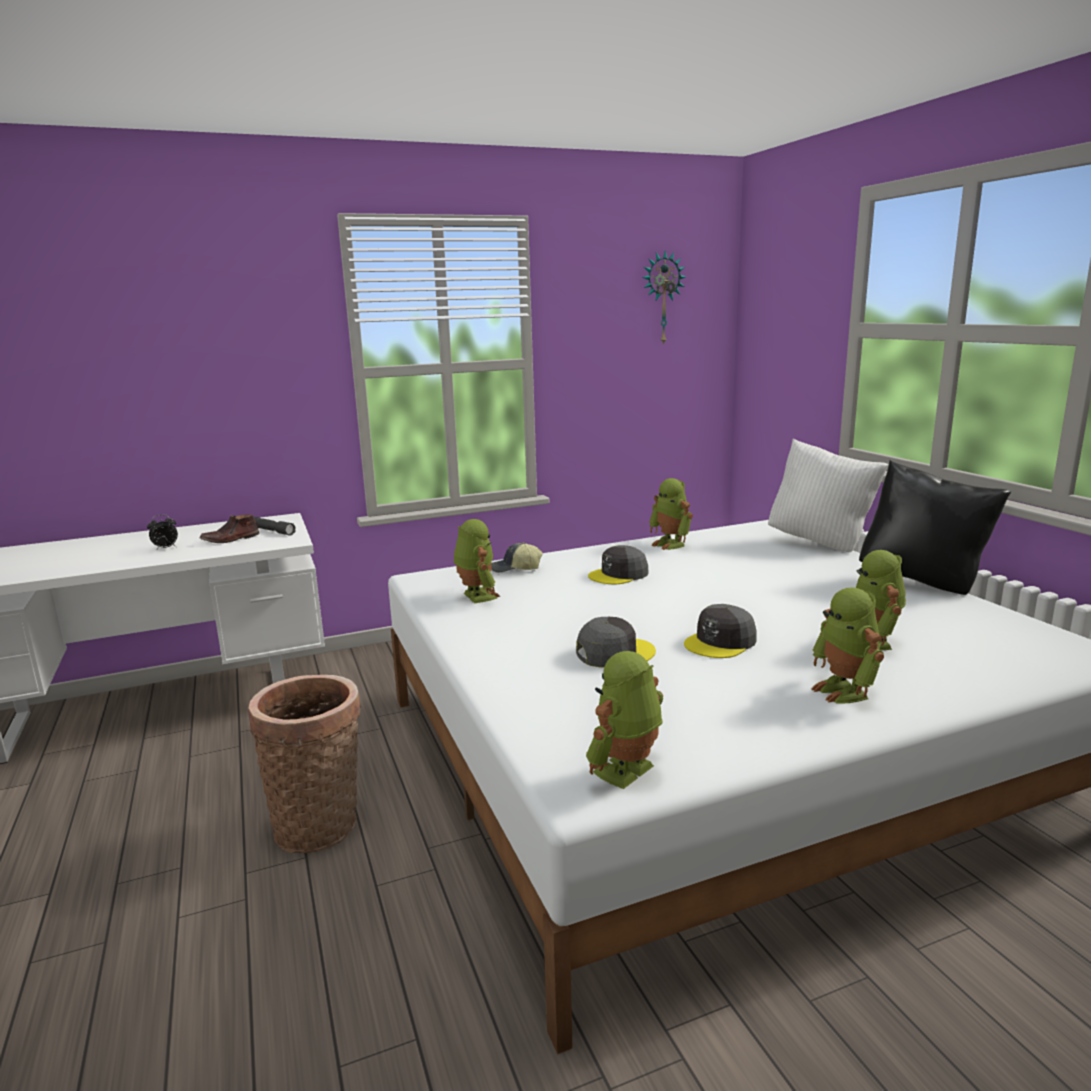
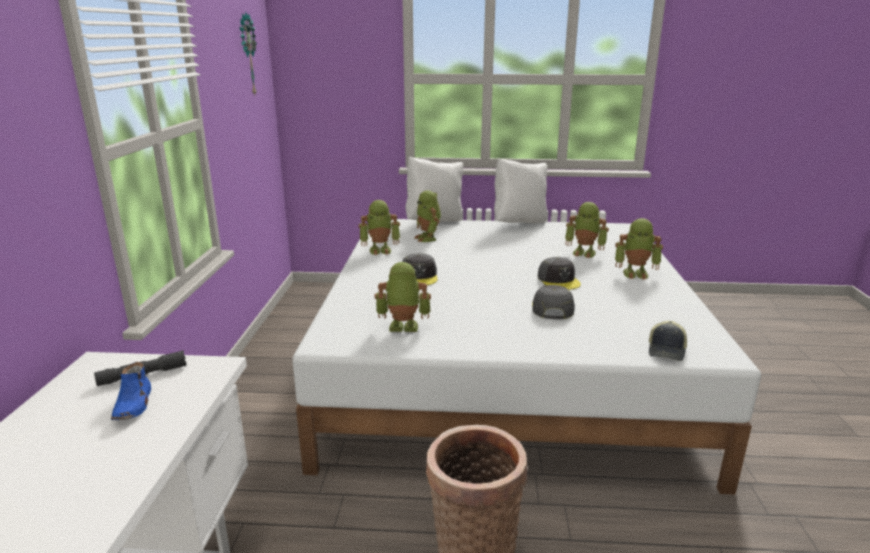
camera: 65 degrees left, 5 degrees up
(165, 548) = (90, 459): alarm clock -> none
(231, 539) = (134, 405): brown shoe -> blue shoe
(515, 569) = (359, 303): cap -> cap (667, 350)
(627, 772) = (703, 339): toy robot -> toy robot (428, 238)
(923, 582) = (519, 222): black pillow -> white pillow

